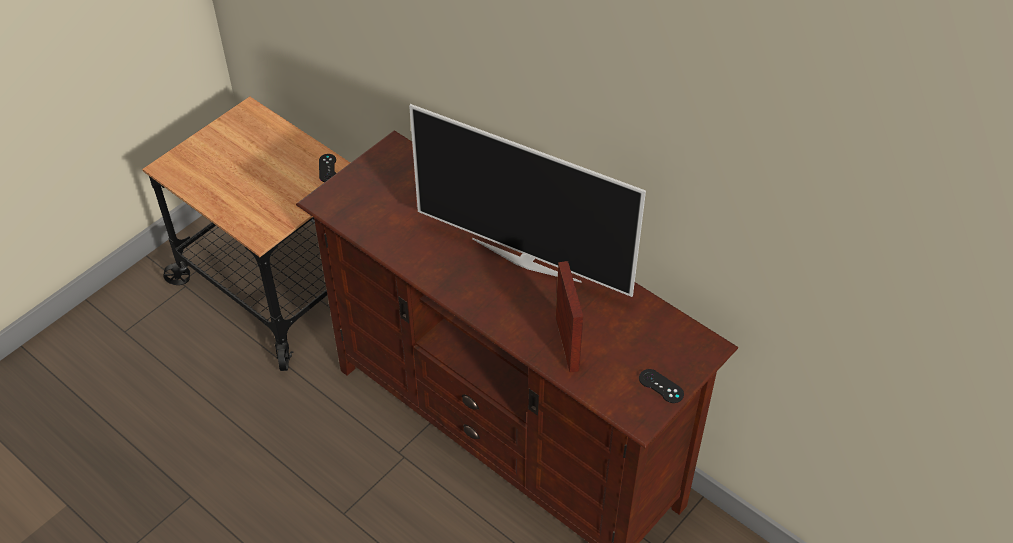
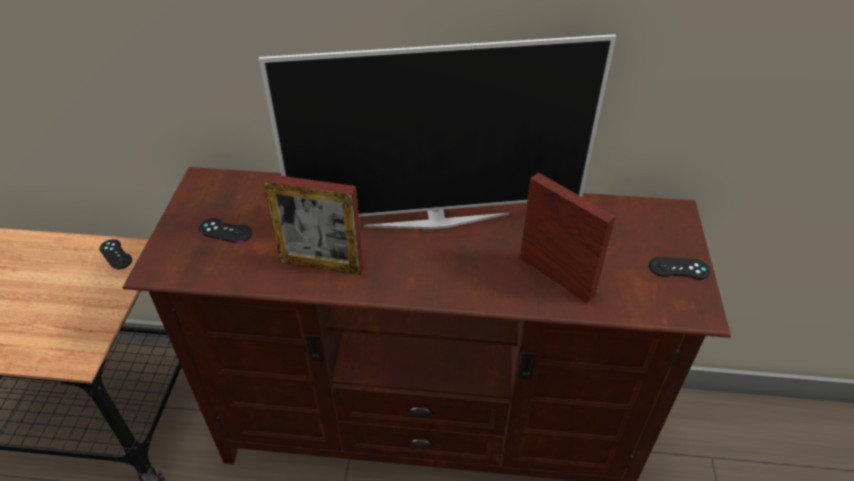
camera: 35 degrees left, 5 degrees down
(381, 195) = (225, 231): none -> black game controller
(423, 252) = (321, 264): none -> picture frame

